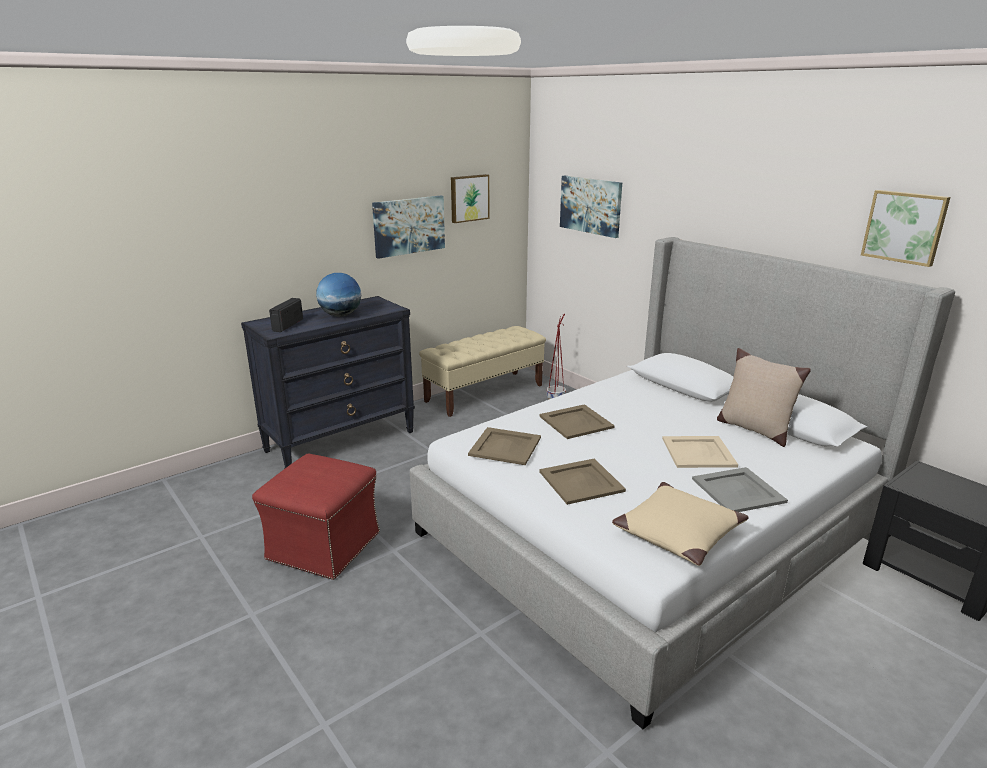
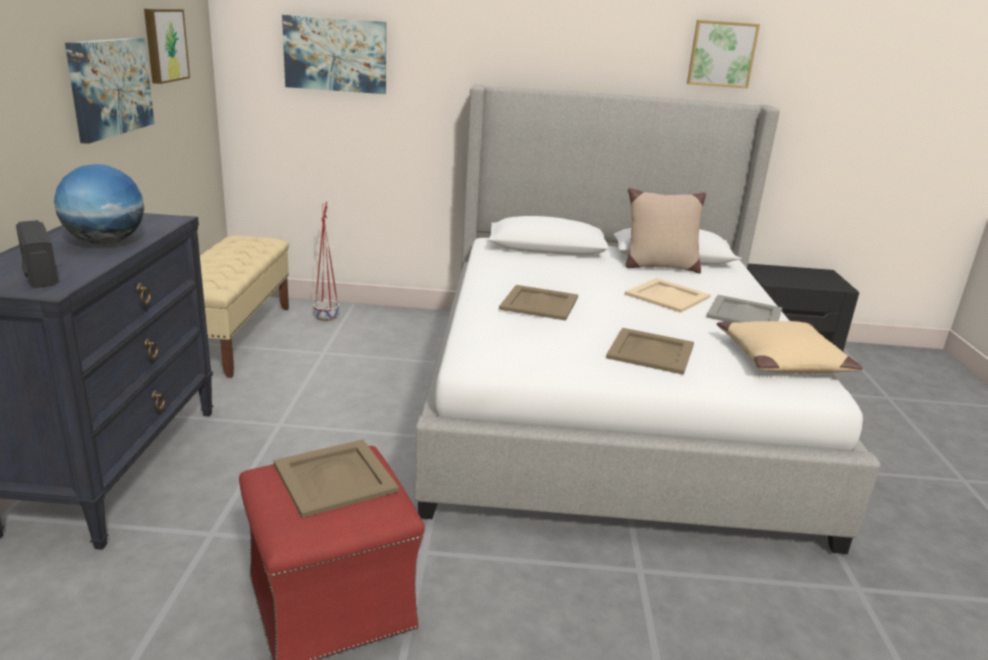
camera: 50 degrees left, 0 degrees up
(504, 446) = (534, 347): beige tray -> beige tray (334, 478)

